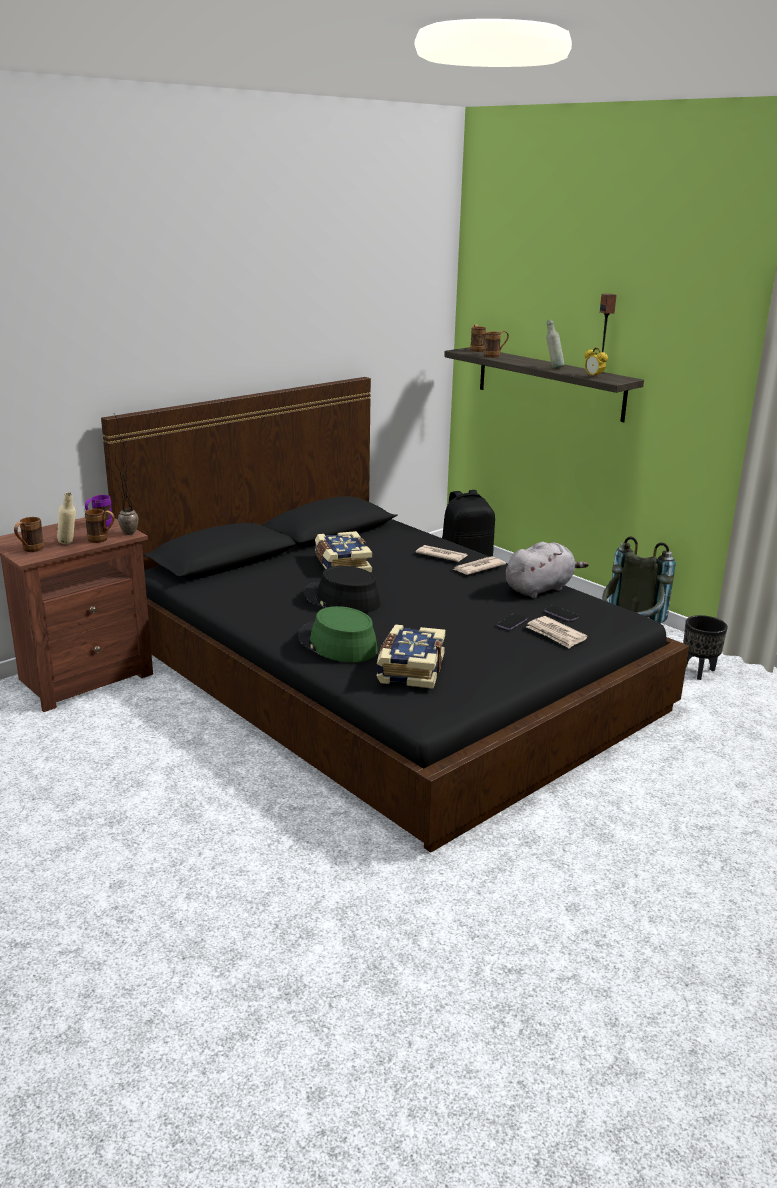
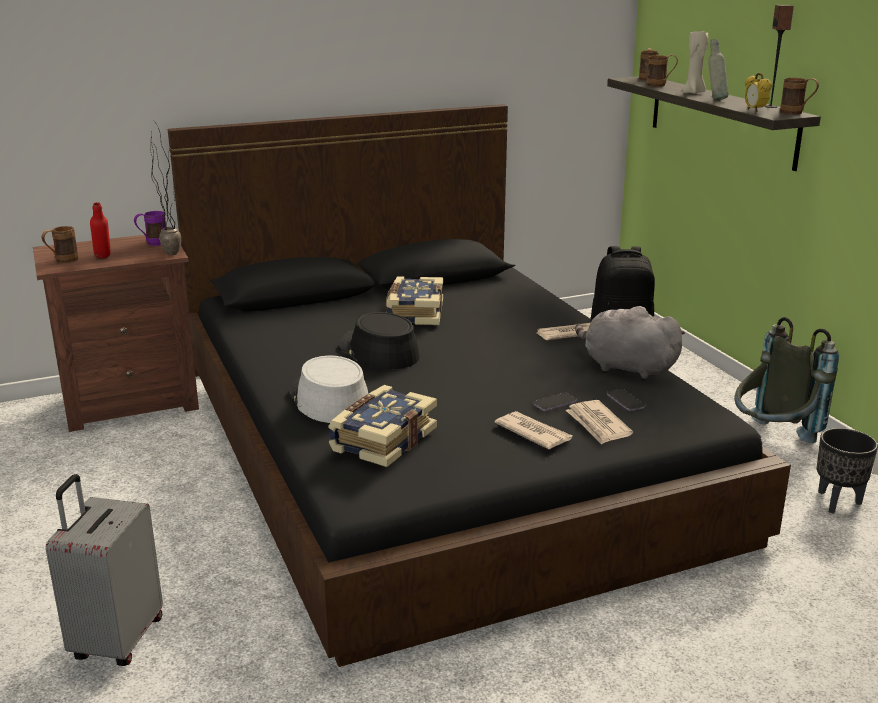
camera: 20 degrees right, 0 degrees up
(69, 544) = (103, 259): beige bottle -> red bottle
(102, 540) = (139, 258): brown mug -> brown mug (796, 113)
(235, 871) = (116, 640): none -> grey suitcase
(337, 644) = (329, 399): green hat -> grey hat
(441, 555) = (536, 315): newspaper -> newspaper (533, 433)
(529, 362) = (694, 93): none -> beige candle
(540, 588) = (625, 367): grey plush toy -> grey plush toy turned 135 degrees counterclockwise

